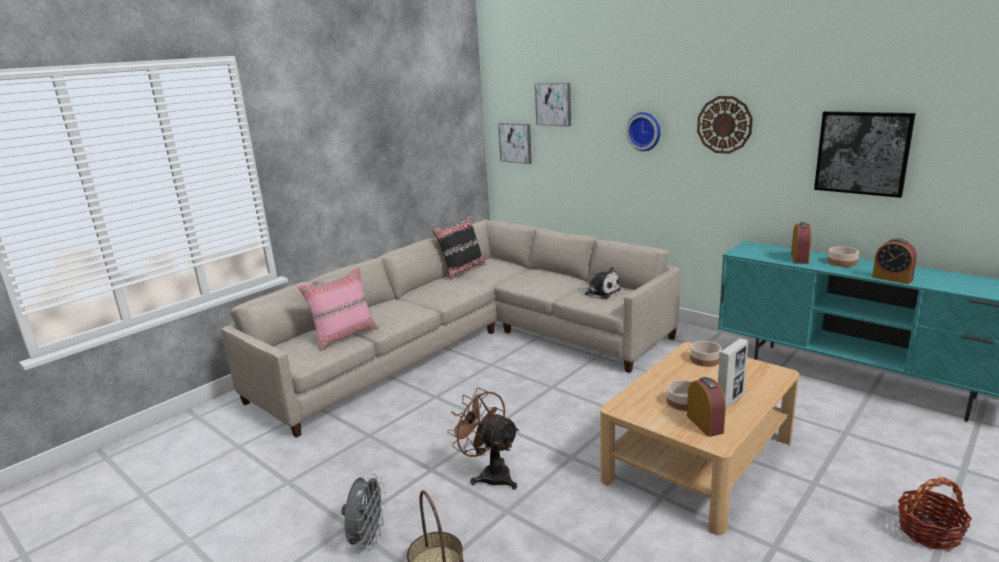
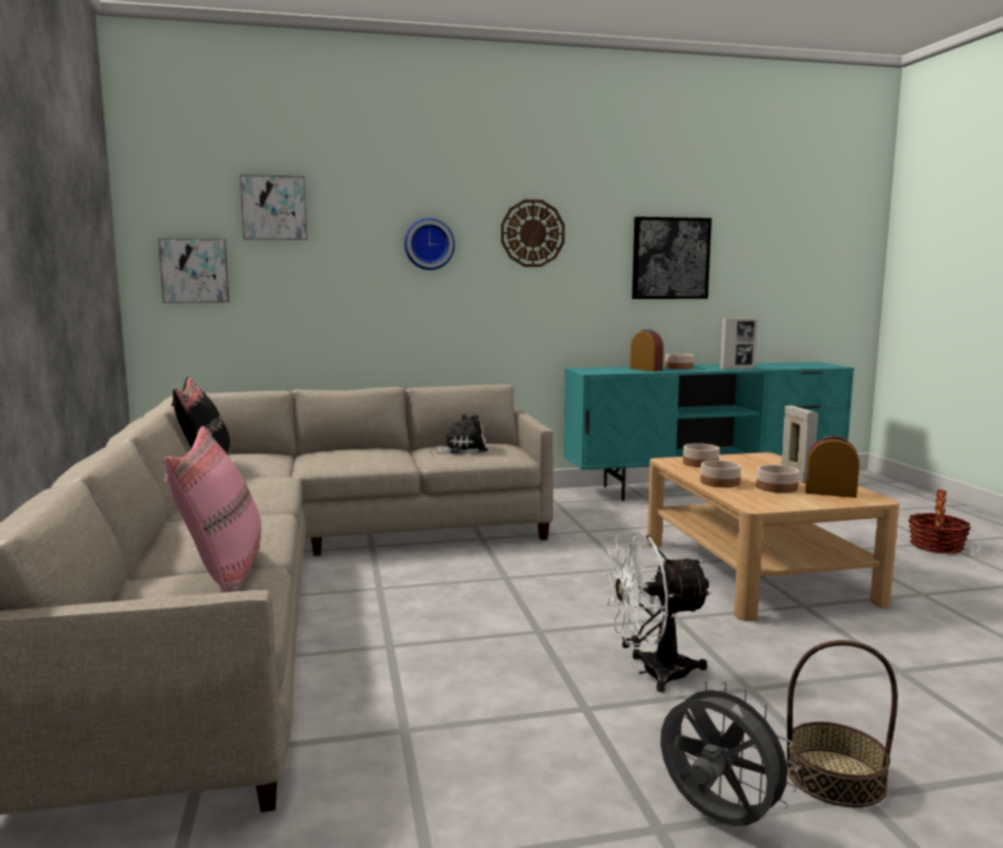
camera: 55 degrees left, 10 degrees down
(490, 474) = (652, 672): brown fan -> white fan
(660, 380) = (719, 482): none -> bowl
(892, 278) = (737, 369): alarm clock -> picture frame

